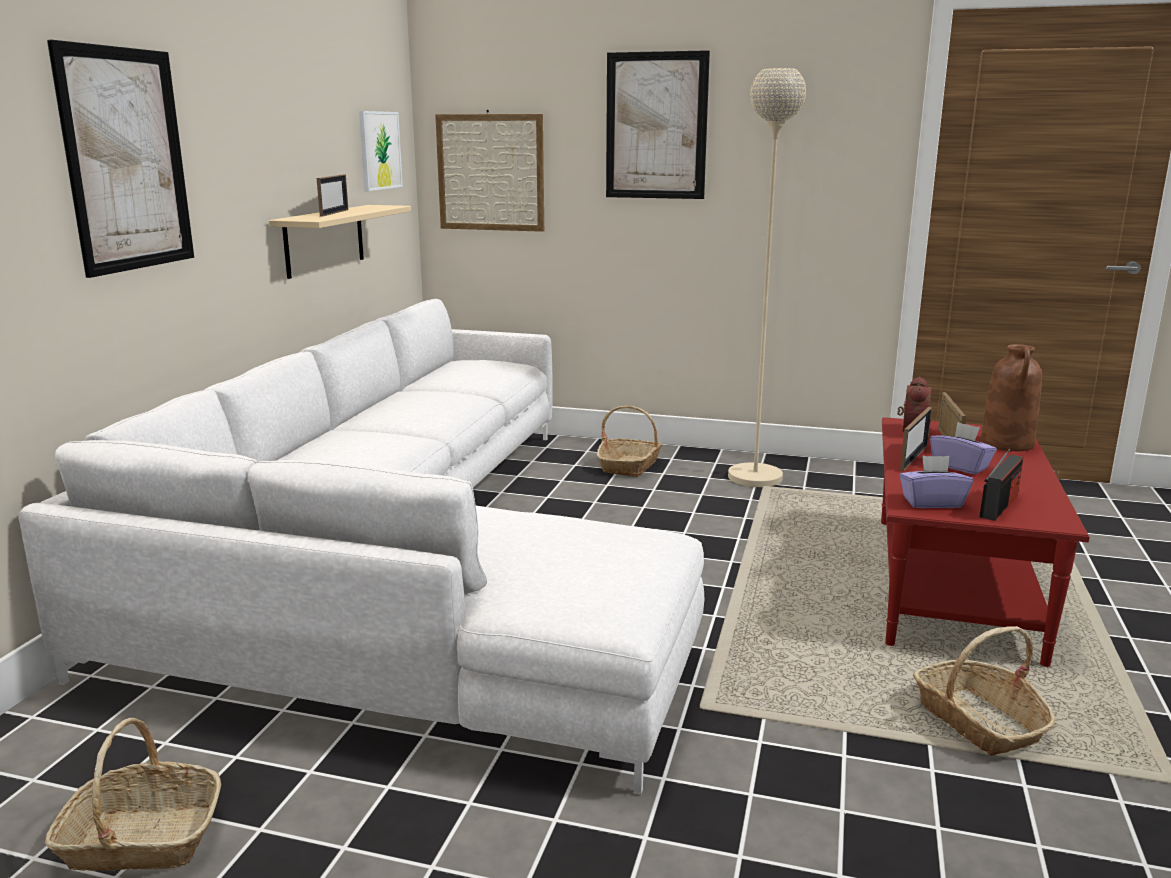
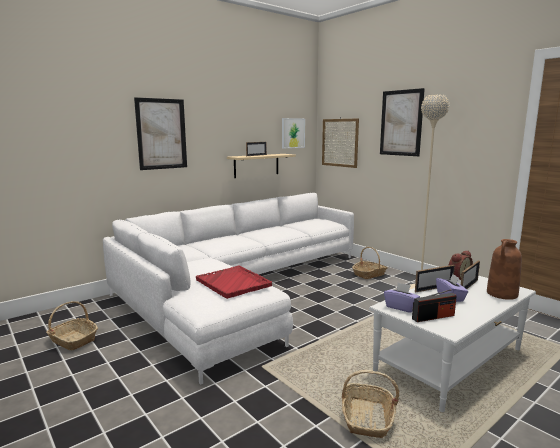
camera: 35 degrees right, 5 degrees down
(571, 540) = (233, 283): none -> red tray
(952, 584) = (450, 361): red coffee table -> white coffee table

